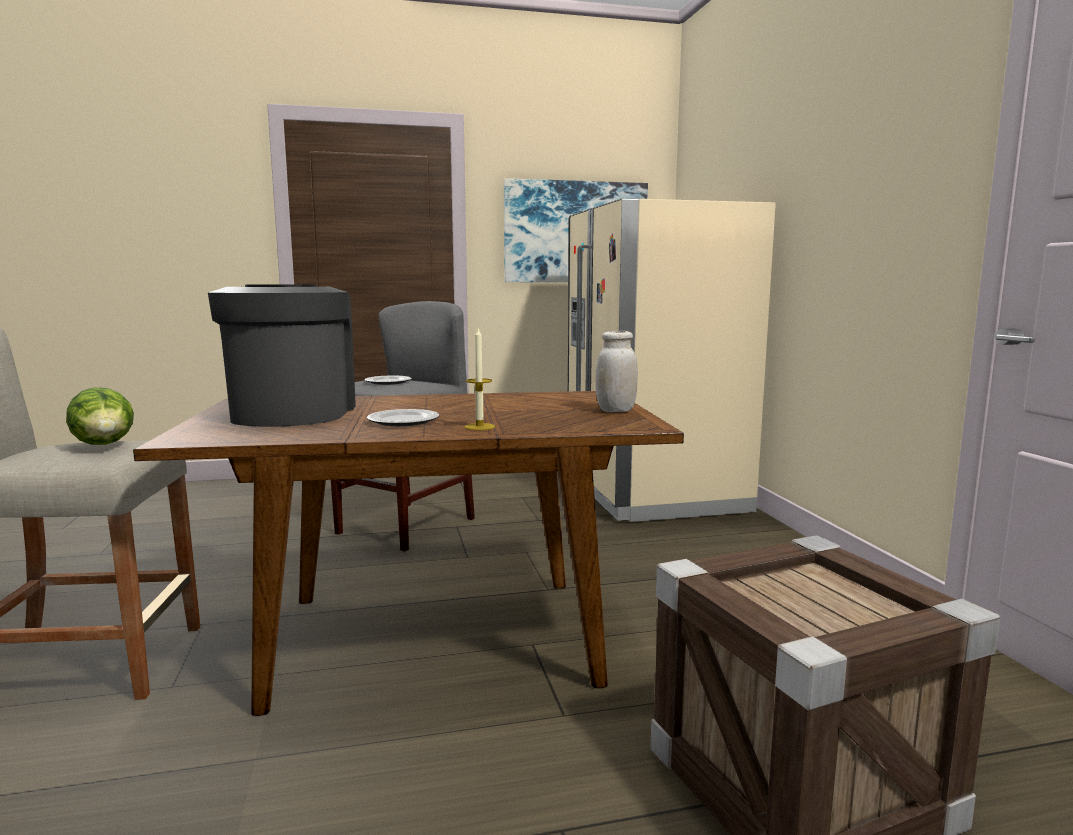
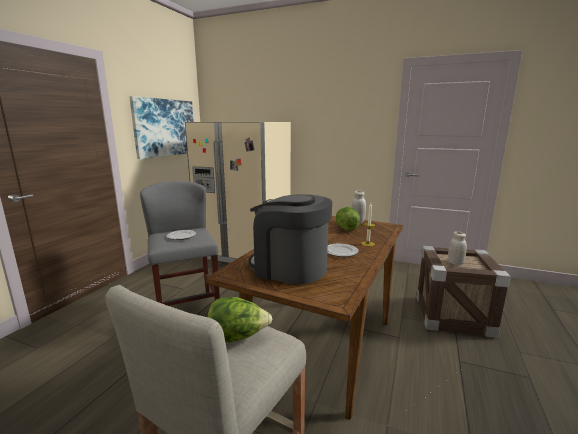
camera: 55 degrees left, 5 degrees up
(552, 410) = (346, 228): none -> lettuce
(792, 592) = (455, 263): none -> white jar

